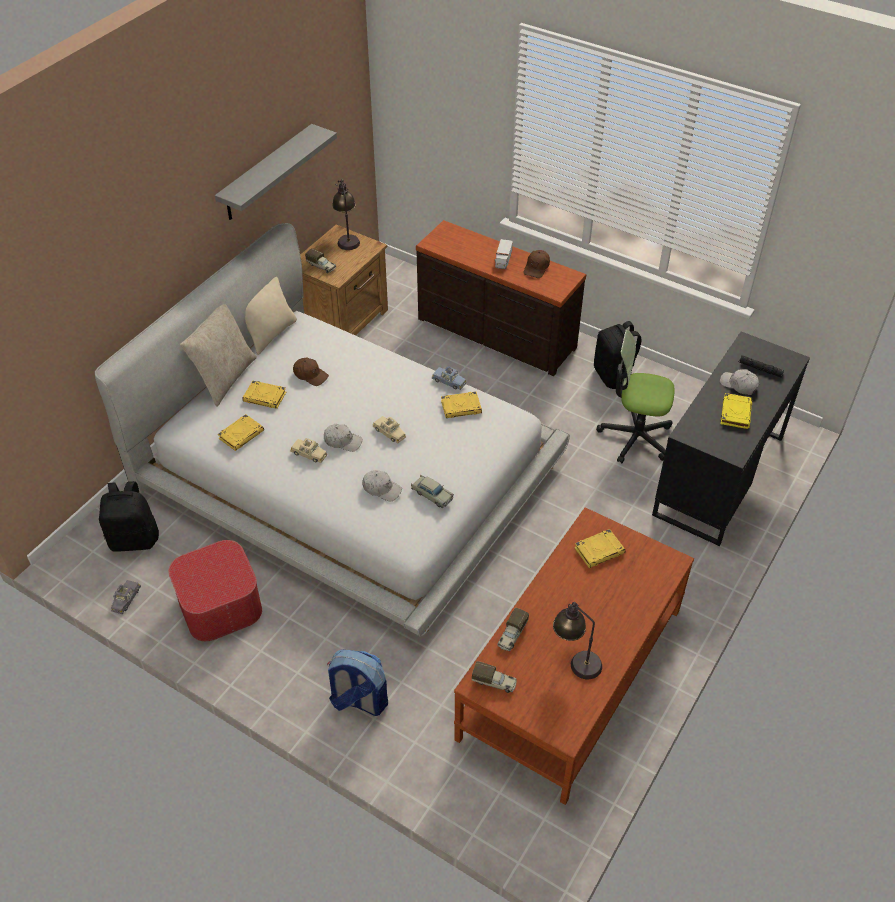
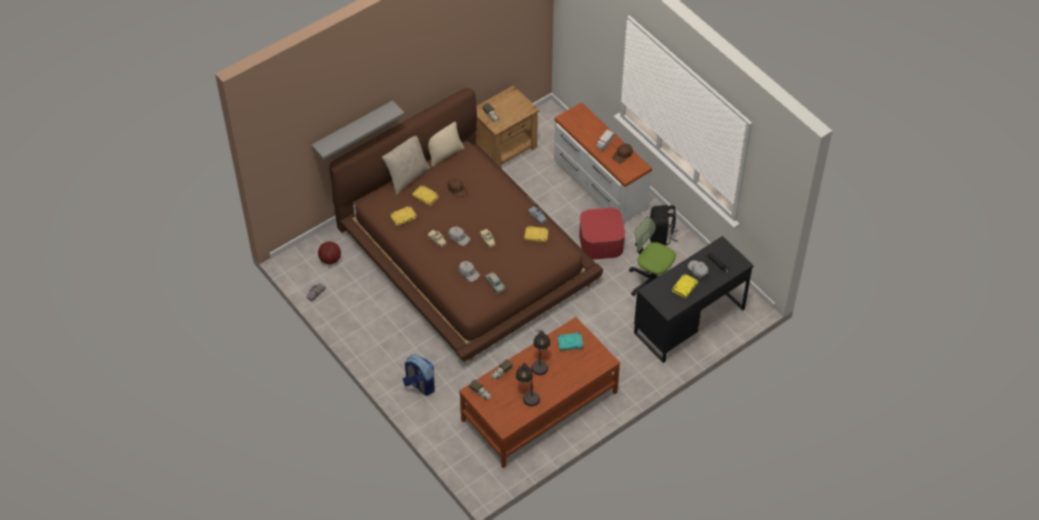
camera: 20 degrees right, 5 degrees up
(134, 539) = (330, 259): black backpack -> basketball
(219, 604) = (365, 311): ottoman -> ottoman (601, 242)
(267, 173) = (463, 59): grey shelf -> grey shelf (353, 129)
(347, 238) = (516, 98): table lamp -> table lamp (540, 362)
(348, 471) = (466, 253): white bed -> brown bed
(495, 334) = (599, 185): brown dresser -> white dresser
(599, 550) = (570, 343): yellow book -> turquoise book

